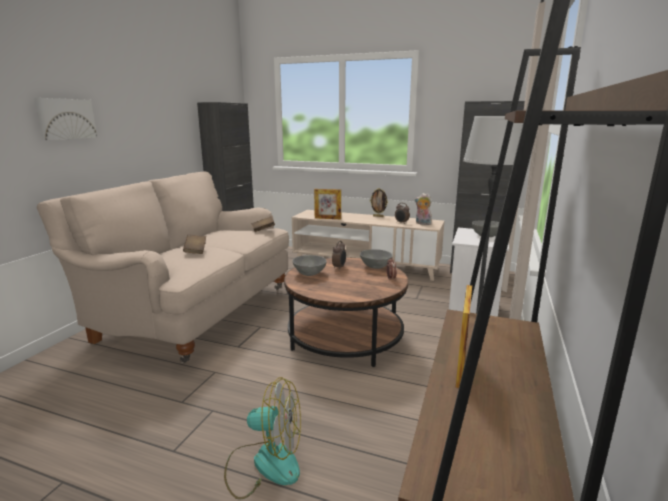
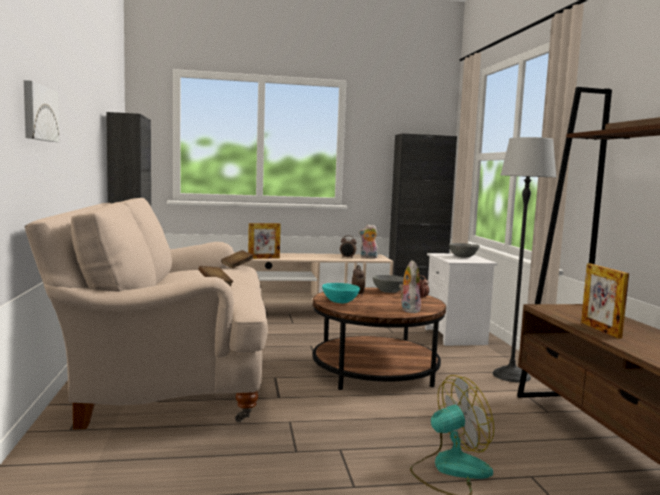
camera: 30 degrees left, 10 degrees down
(309, 273) = (340, 301): grey bowl -> turquoise bowl
(351, 292) = (408, 310): none -> plush toy
(378, 216) = (313, 254): picture frame -> none

